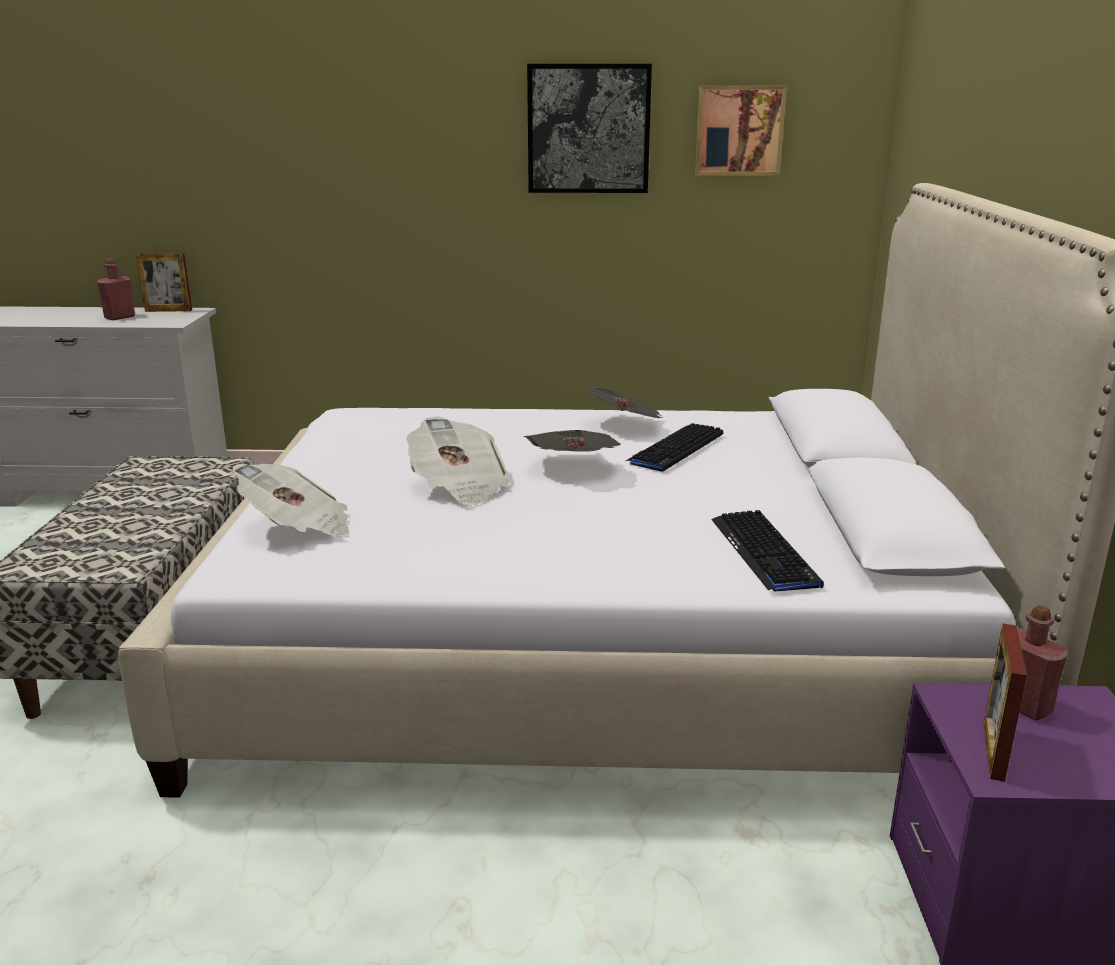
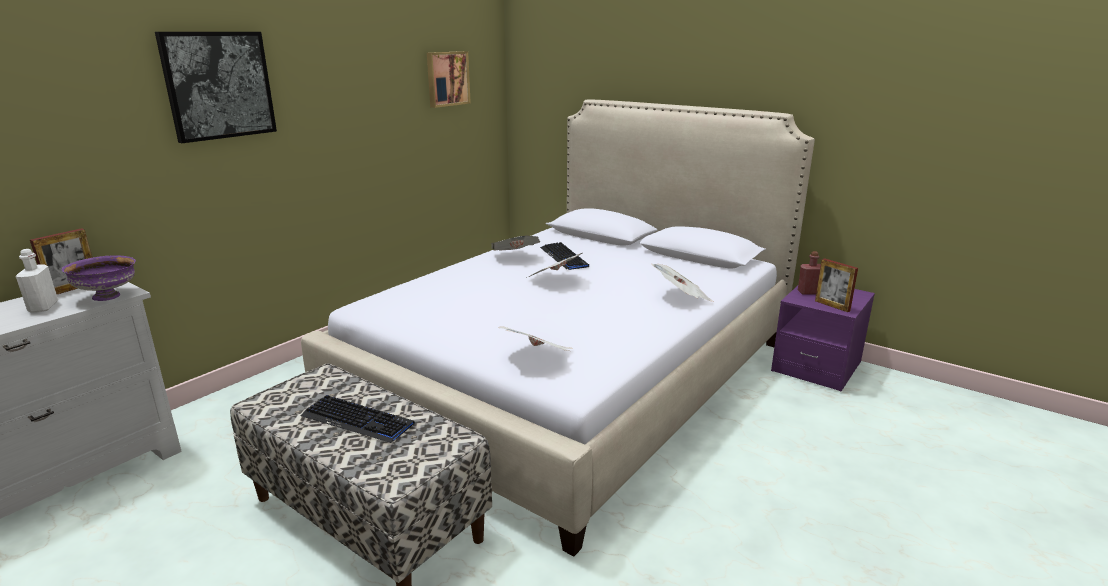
camera: 55 degrees left, 0 degrees up
(120, 317) = (43, 307): red bottle -> white bottle
(160, 322) = (108, 296): none -> purple bowl
(459, 486) = (539, 308): newspaper -> newspaper (681, 298)
(588, 129) = (374, 83): picture -> picture (218, 85)
(764, 552) = (695, 277): keyboard -> keyboard (358, 420)

